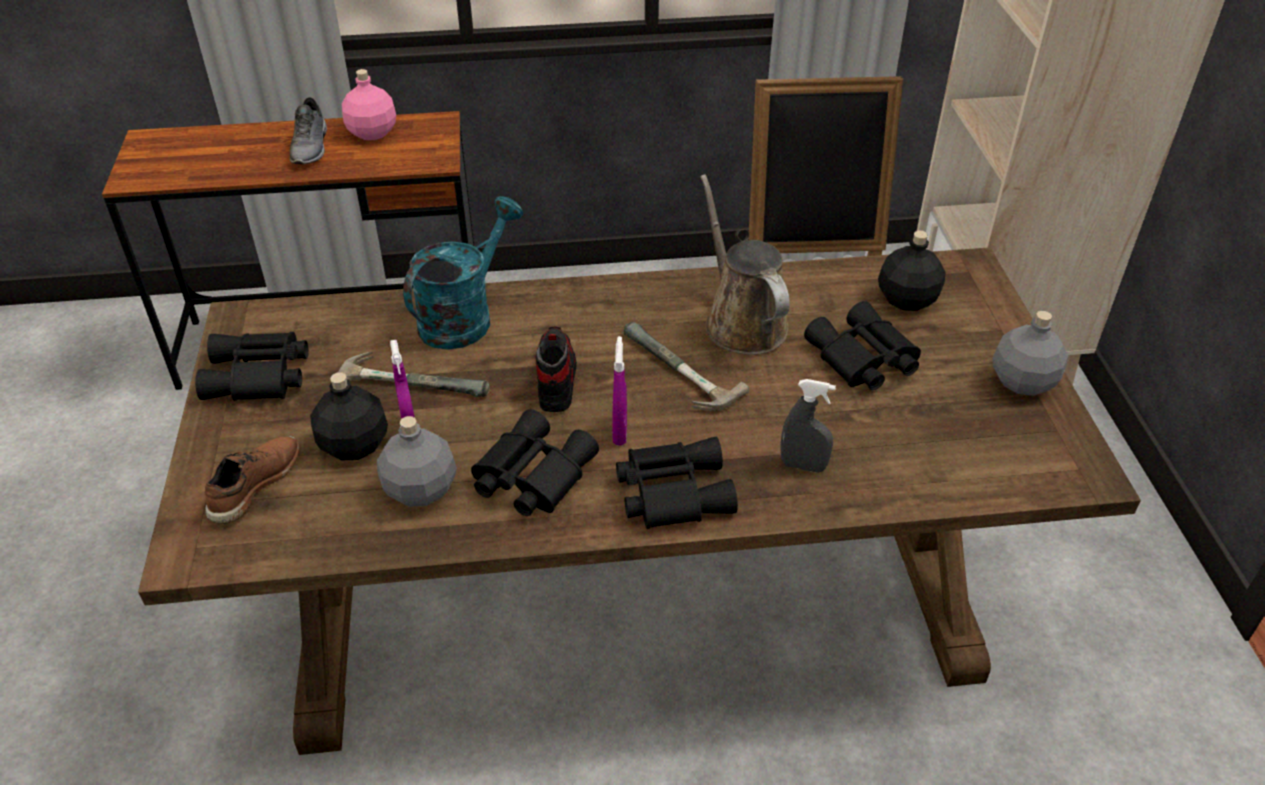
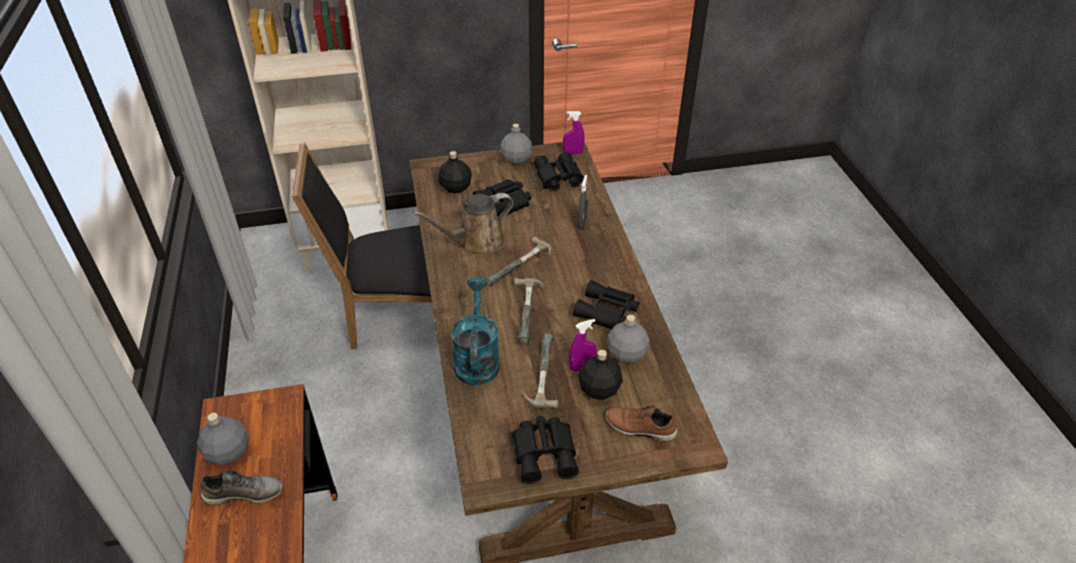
camera: 95 degrees left, 0 degrees up
(371, 132) = (228, 453): pink bottle -> grey bottle
(464, 316) = (476, 358): turquoise watering can -> turquoise watering can turned 60 degrees clockwise
(555, 378) = (531, 311): shoe -> hammer
(619, 432) = (570, 283): purple spray bottle -> purple spray bottle (573, 153)
(671, 491) = (607, 263): black binoculars -> black binoculars (558, 178)

